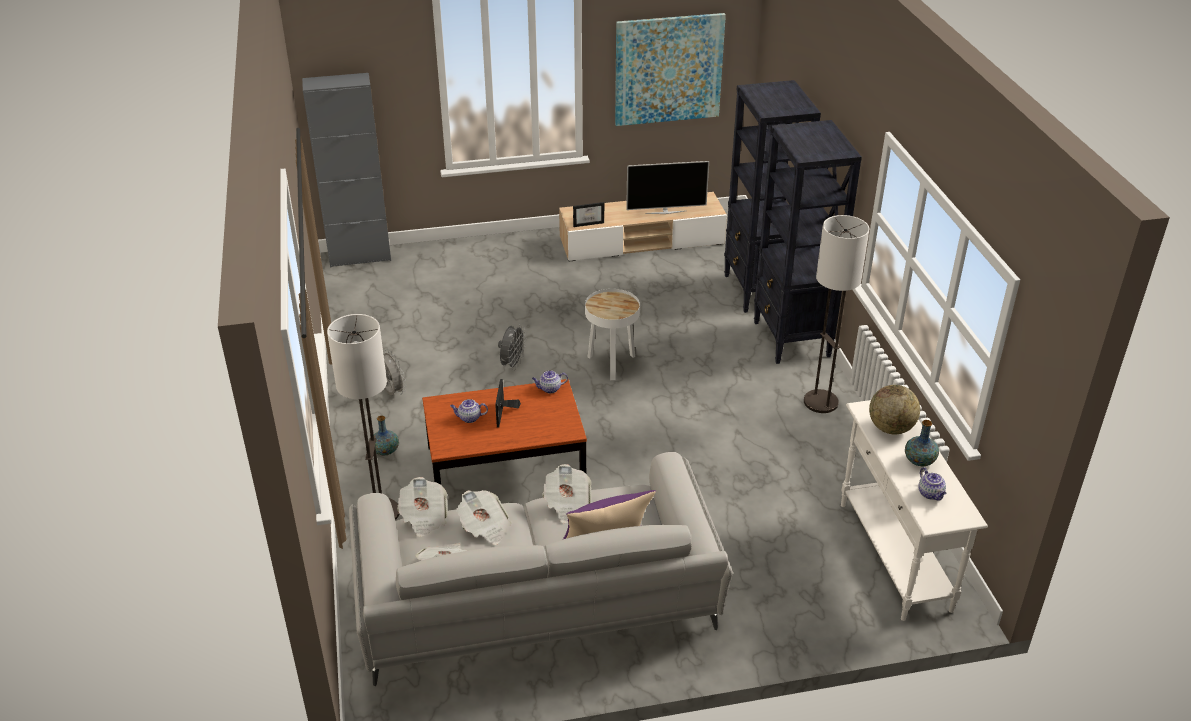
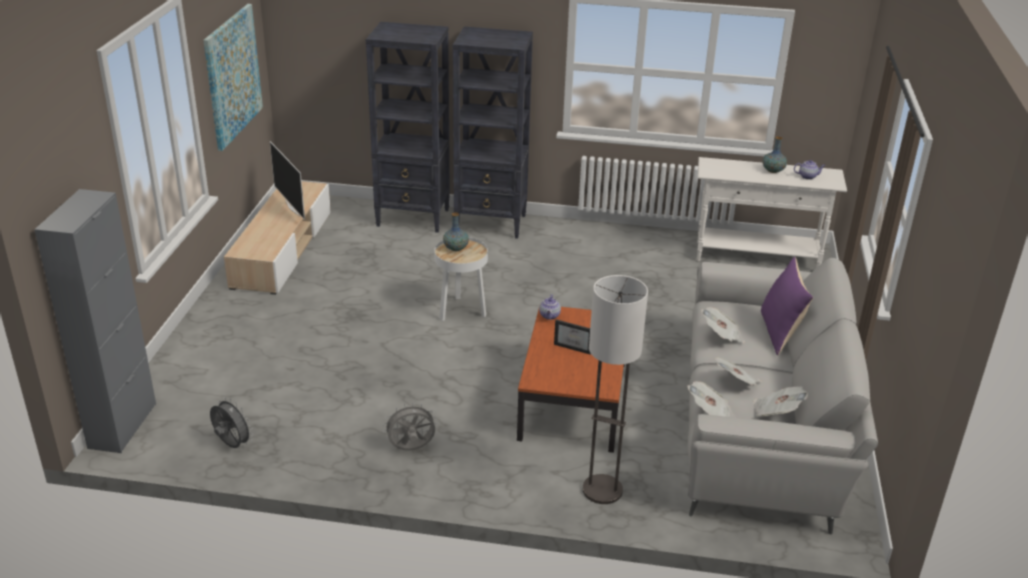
camera: 70 degrees left, 5 degrees down
(385, 451) = (508, 470): vase -> vase (456, 248)
(469, 418) = (568, 367): teapot -> none
(512, 364) = (421, 364): grey fan -> grey fan (232, 445)
(588, 223) = (270, 248): picture frame -> none
(665, 212) = (293, 207): television -> television turned 135 degrees clockwise
(821, 402) = (578, 235): floor lamp -> none
(891, 428) = (734, 169): globe -> none

